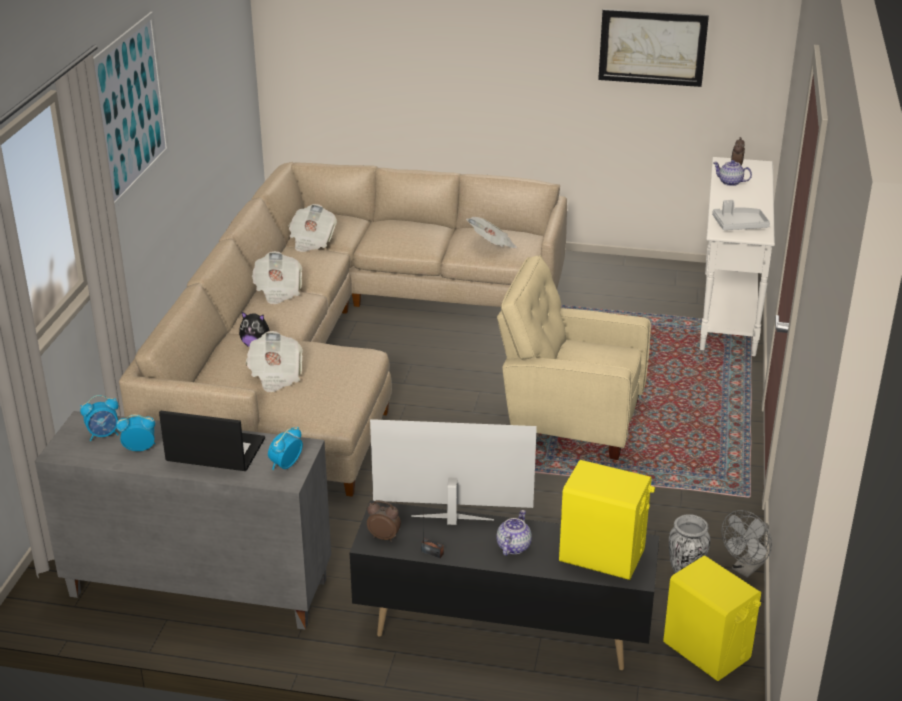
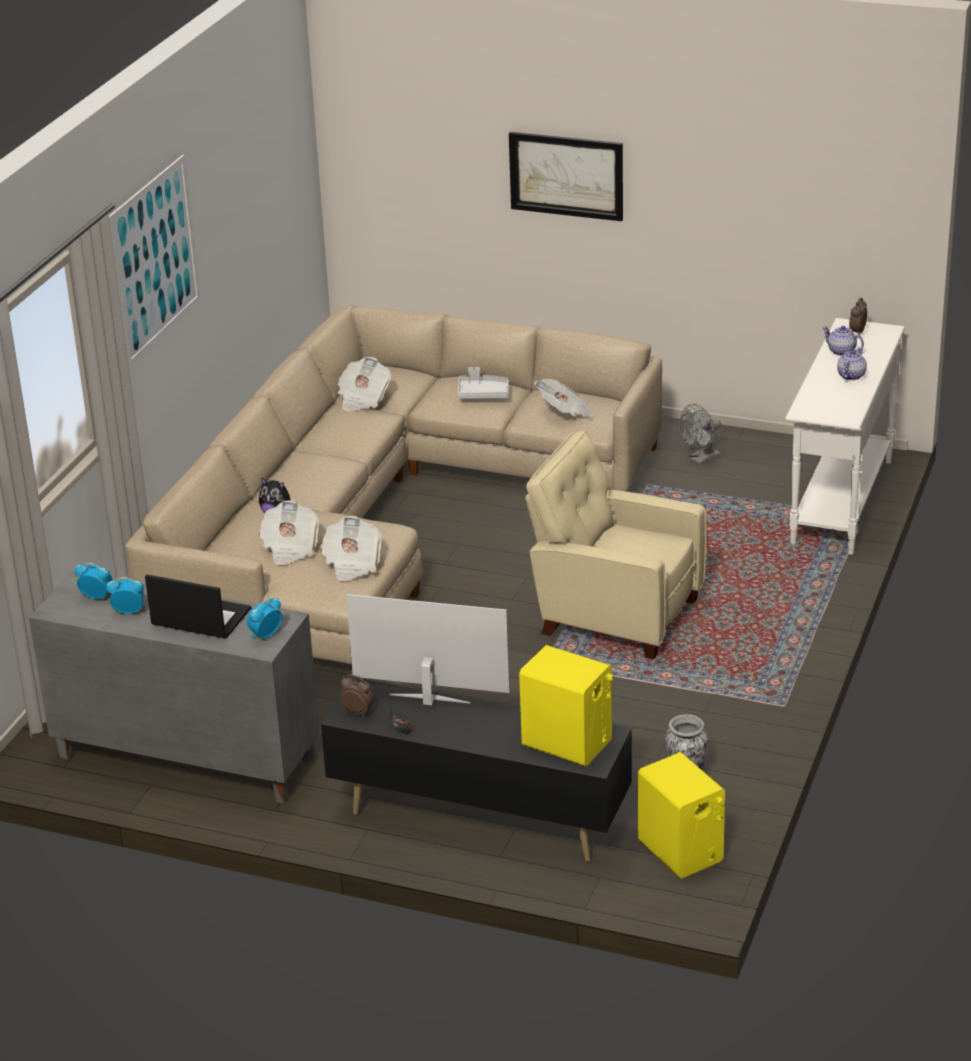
camera: 10 degrees right, 0 degrees up
(104, 435) = (97, 596): alarm clock -> alarm clock turned 150 degrees counterclockwise
(278, 291) = (313, 455): newspaper -> newspaper (352, 564)
(513, 546) = (481, 729): teapot -> teapot (851, 375)
(652, 47) = (763, 189): picture -> picture (566, 175)
(739, 225) = (828, 404): grey tray -> grey tray (483, 394)
(745, 569) = (751, 777): grey fan -> grey fan (700, 459)

